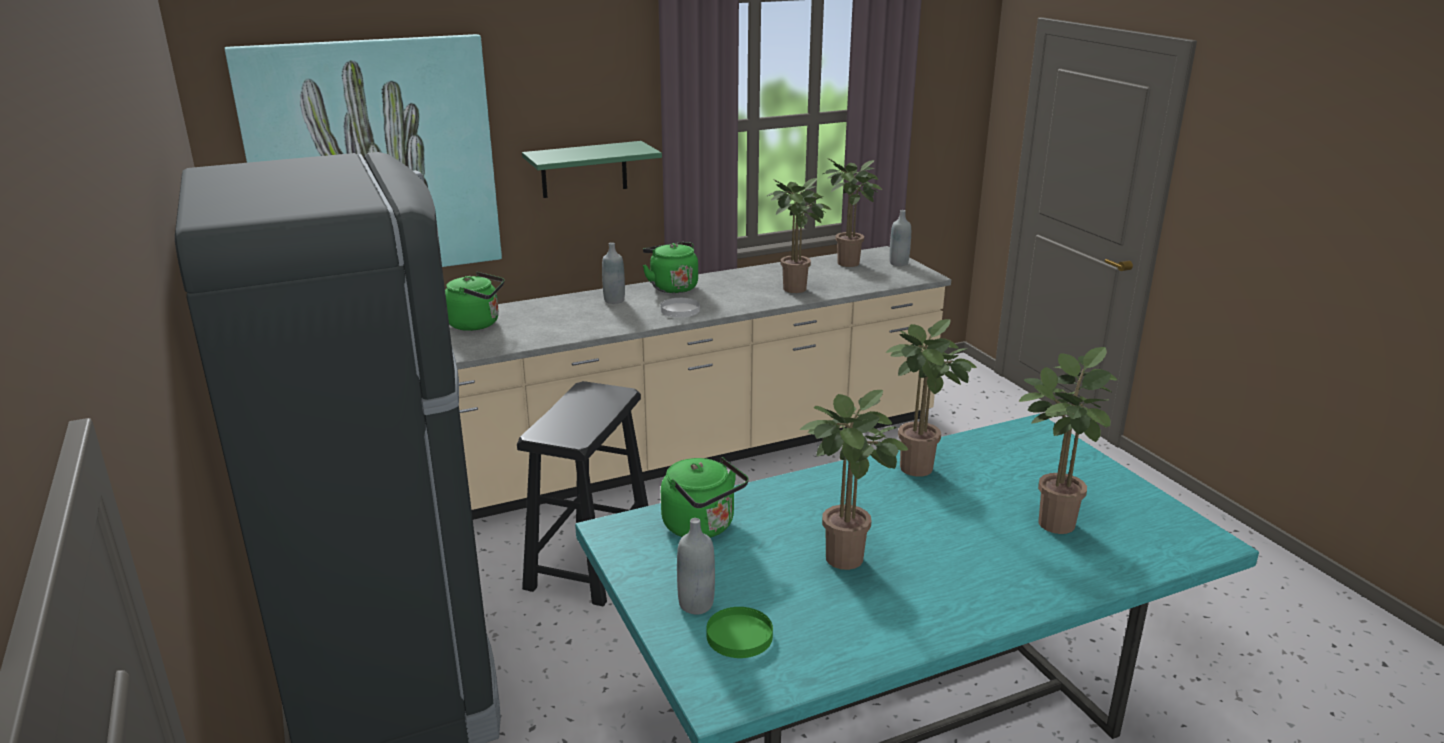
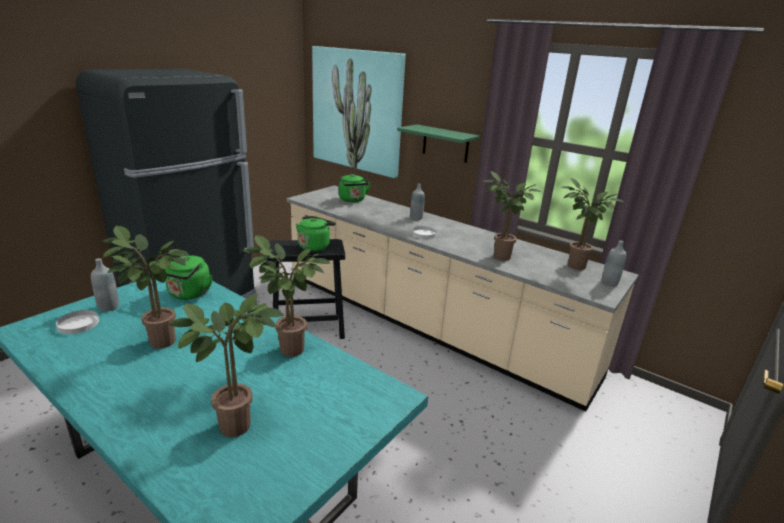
camera: 60 degrees right, 0 degrees up
(672, 287) = (454, 226): green kettle -> green kettle (315, 246)
(739, 636) = (78, 324): green plate -> white plate

